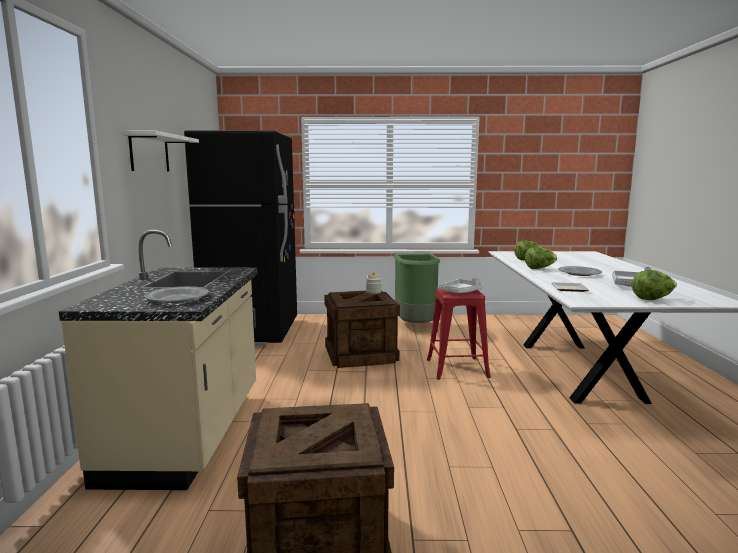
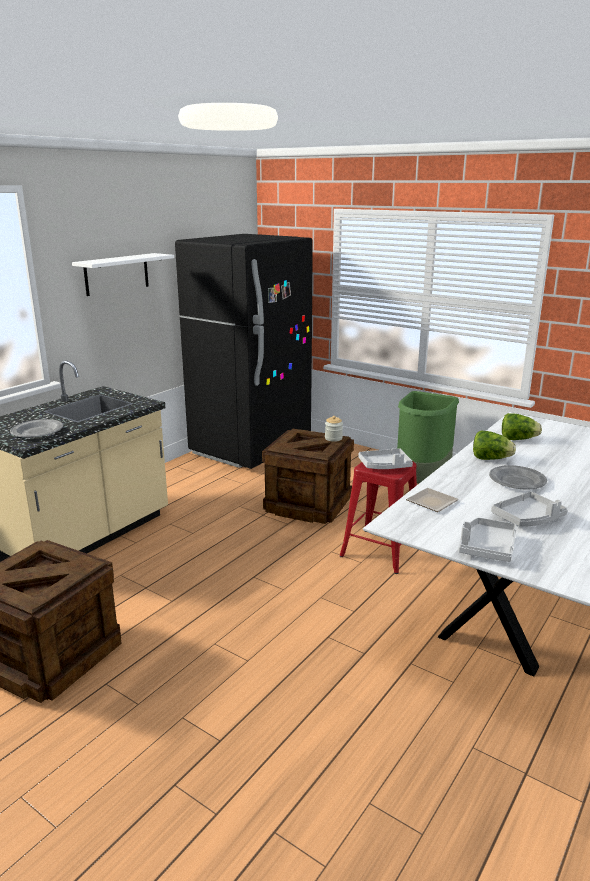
camera: 35 degrees right, 10 degrees up
(652, 299) = (487, 547): lettuce -> grey tray

